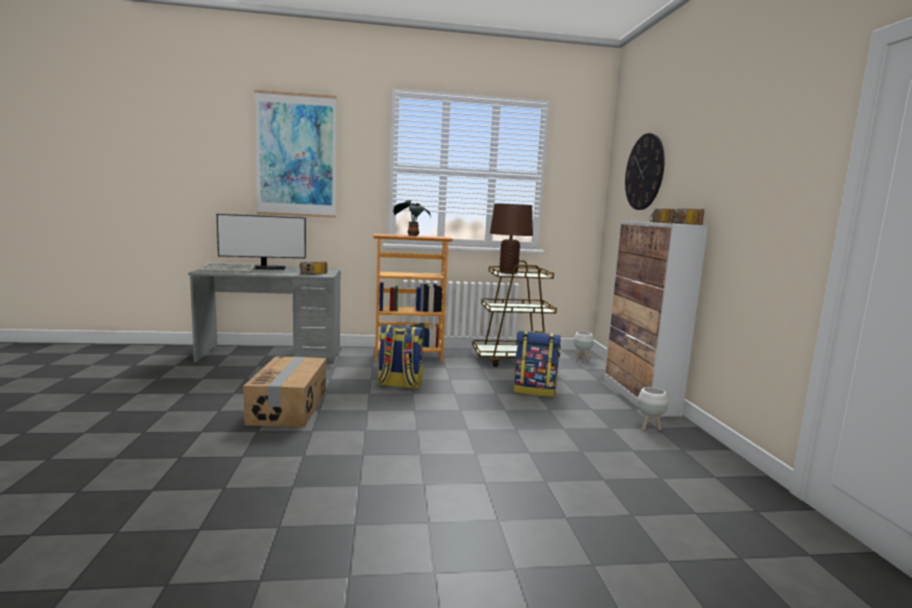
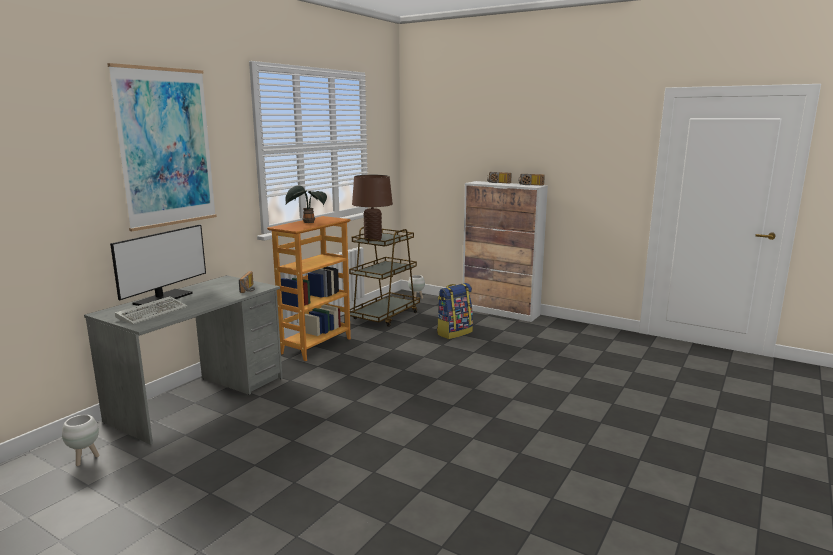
camera: 50 degrees left, 5 degrees up
(289, 407) = (367, 422): cardboard box -> none
(399, 385) = (378, 368): backpack -> none
(644, 172) = (460, 140): wall clock -> none
(649, 428) = (546, 328): white planter -> white planter (85, 459)

